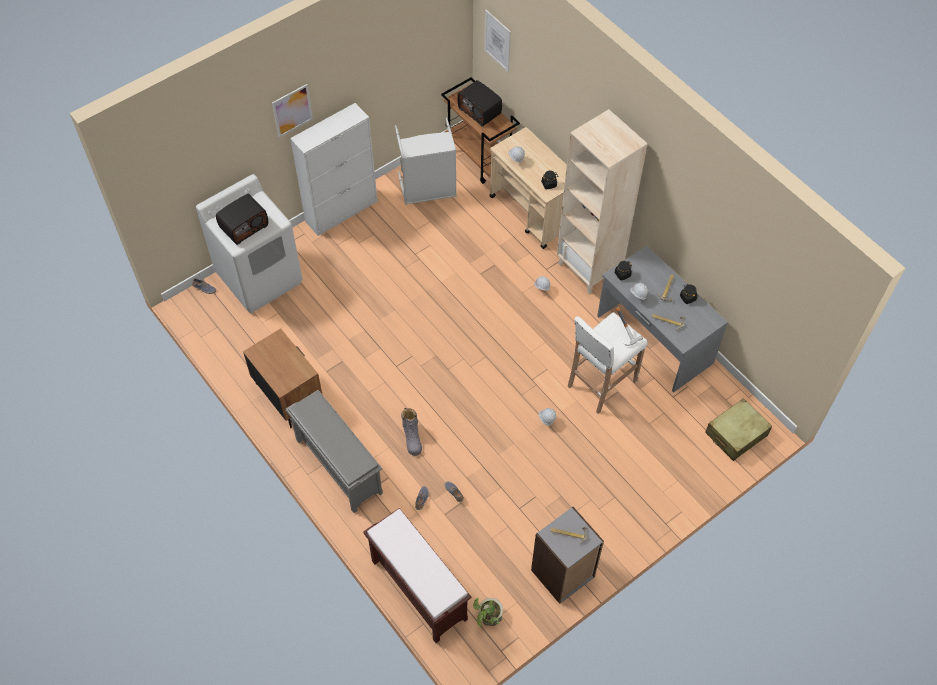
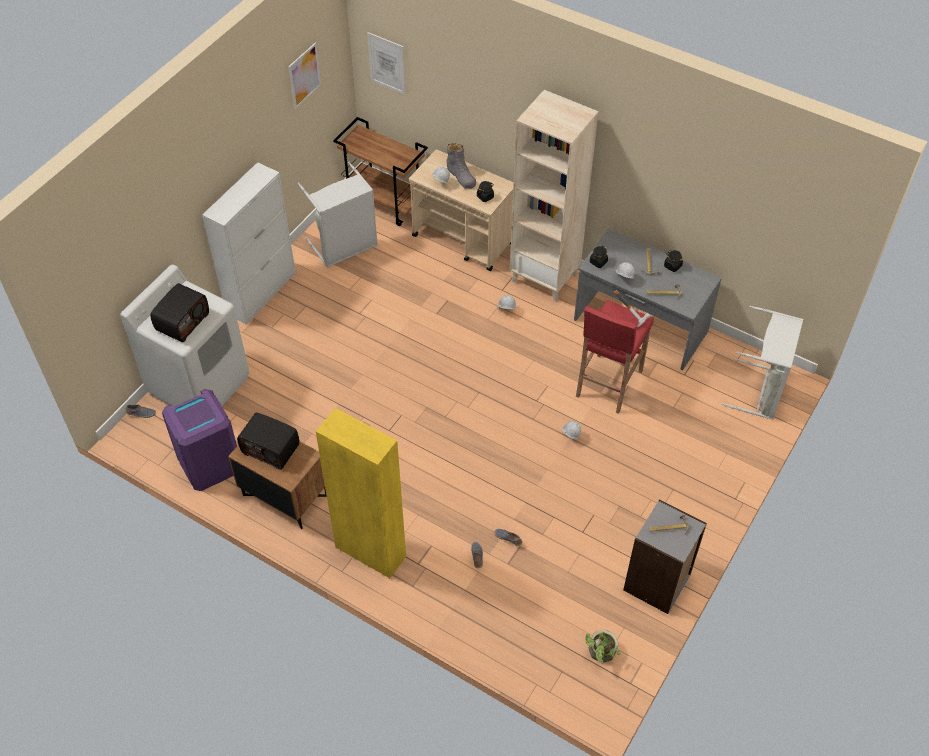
camera: 20 degrees left, 5 degrees down
(241, 348) = (209, 463): none -> purple trash can
(292, 110) = (200, 181): picture -> picture (304, 75)
(337, 466) = (370, 551): grey shoe rack -> yellow cabinet
(412, 438) = (438, 497): grey boot -> grey boot (461, 176)
(418, 589) = (514, 650): brown bench -> none
(480, 111) = (380, 147): radio -> radio (271, 448)
(600, 384) = (608, 384): white stool -> red stool
(736, 434) = (761, 391): beige suitcase -> grey laundry basket

